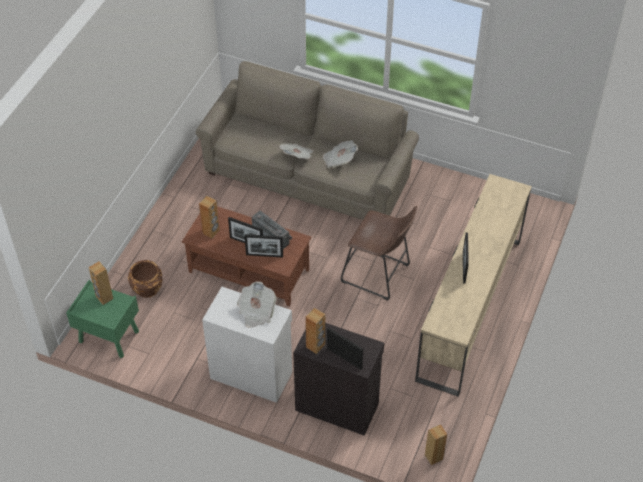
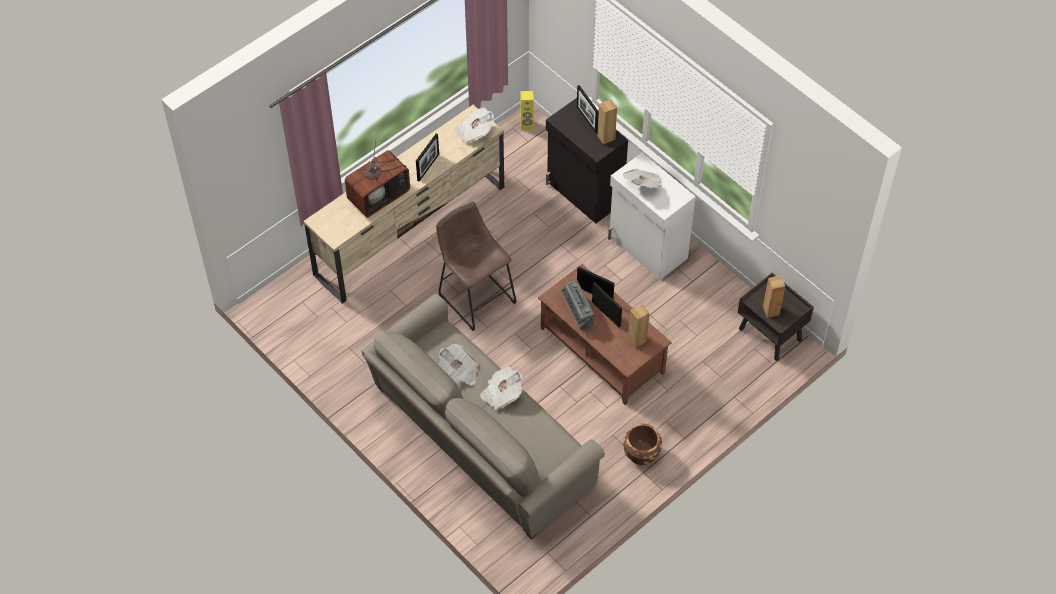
camera: 155 degrees left, 5 degrees up
(108, 337) = (771, 335): green nightstand -> brown nightstand
(147, 288) = (714, 371): brown planter -> brown planter (641, 454)
(433, 457) = (527, 125): brown speaker -> yellow speaker
(446, 316) = (474, 132): none -> newspaper
(487, 229) = (379, 194): none -> television

